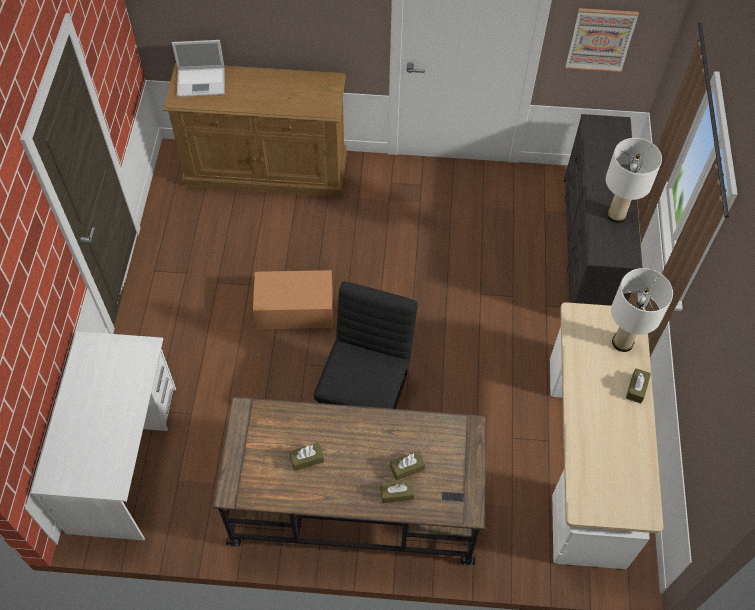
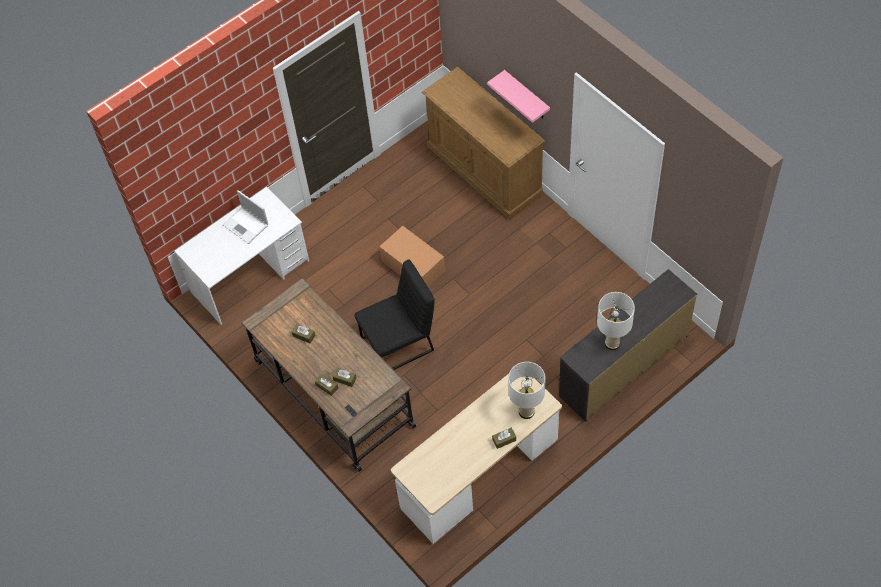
camera: 50 degrees right, 0 degrees up
(202, 82) = (458, 89): laptop -> laptop (246, 225)
(305, 28) = (527, 96): none -> pink shelf
(600, 39) = (688, 224): picture -> none

